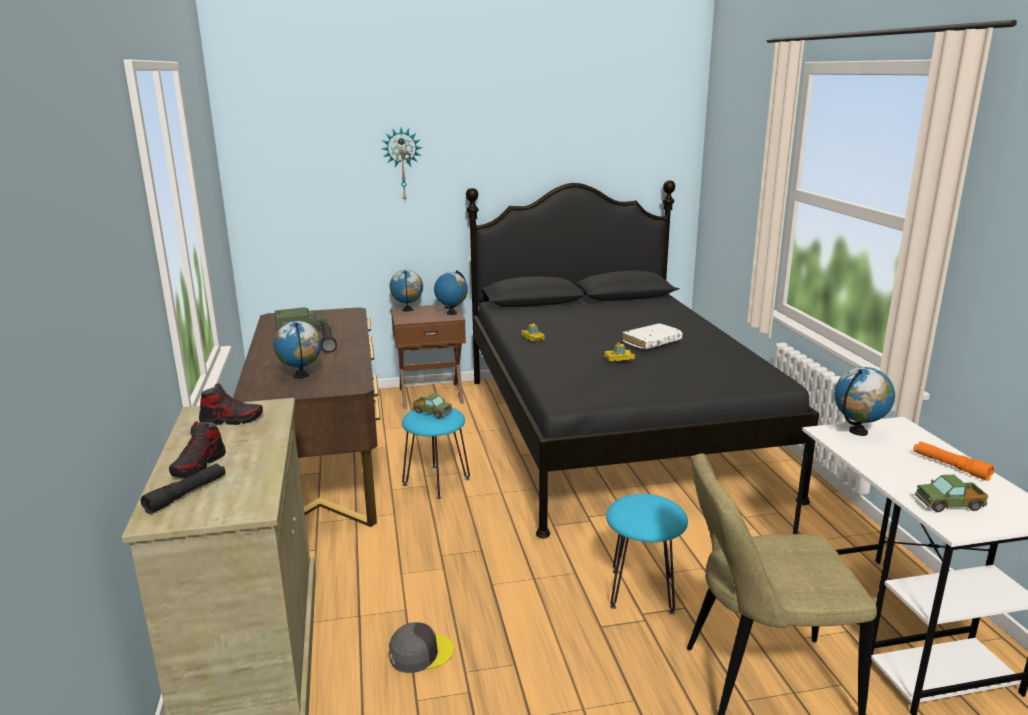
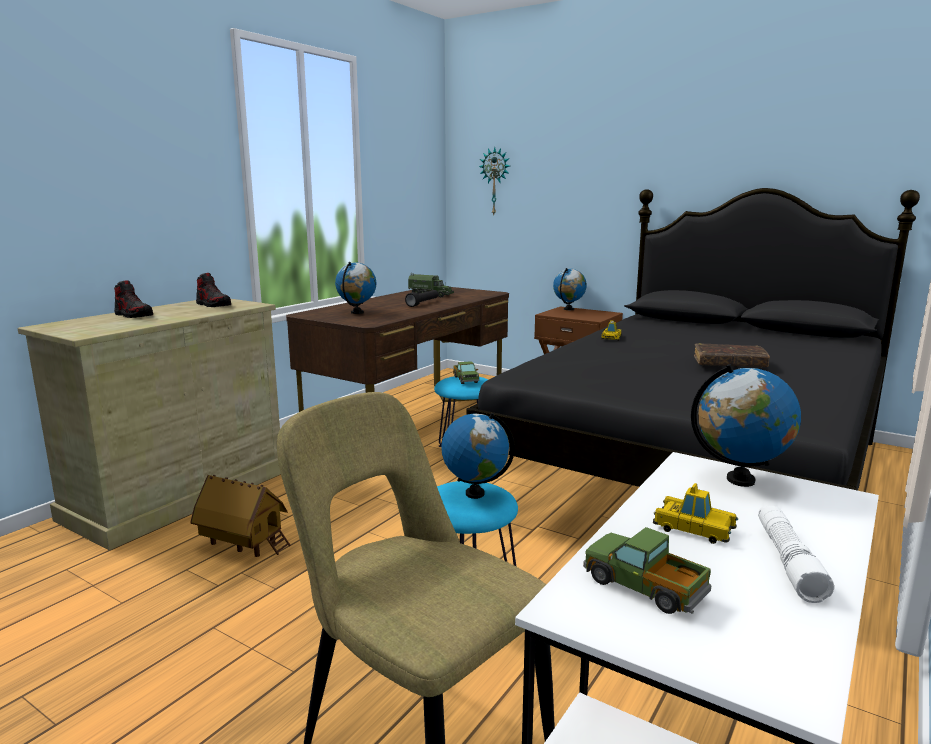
camera: 45 degrees right, 5 degrees down
(186, 494) = (88, 322): black flashlight -> none
(199, 465) = (133, 315): shoe -> shoe turned 120 degrees counterclockwise
(402, 164) = (585, 164): wall clock -> wall clock (495, 181)
(420, 653) = (243, 545): grey cap -> toy house
(451, 313) = (599, 316): globe -> globe (475, 493)
(619, 359) = (650, 365): toy car -> toy car (694, 528)
(652, 342) = (729, 363): white book -> brown book
(950, 466) = (788, 561): orange flashlight -> white flashlight

